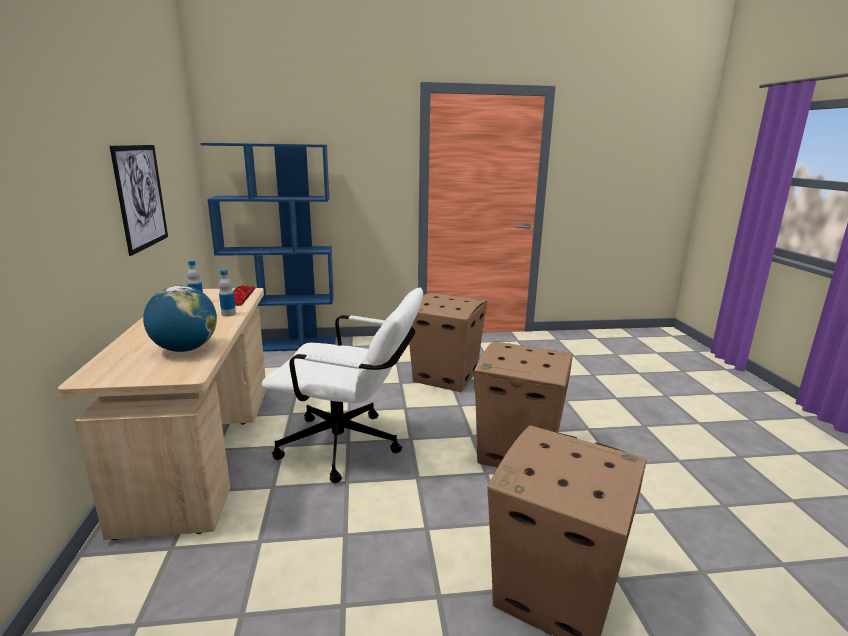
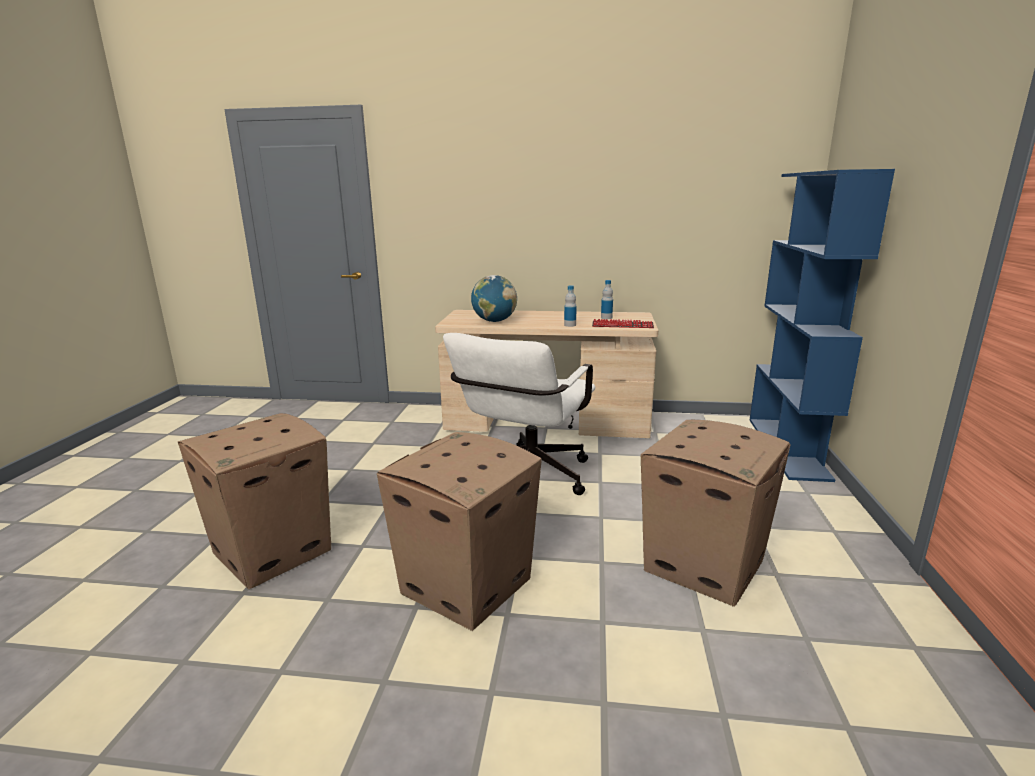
camera: 105 degrees right, 0 degrees up
(141, 197) = (626, 222): picture -> none

